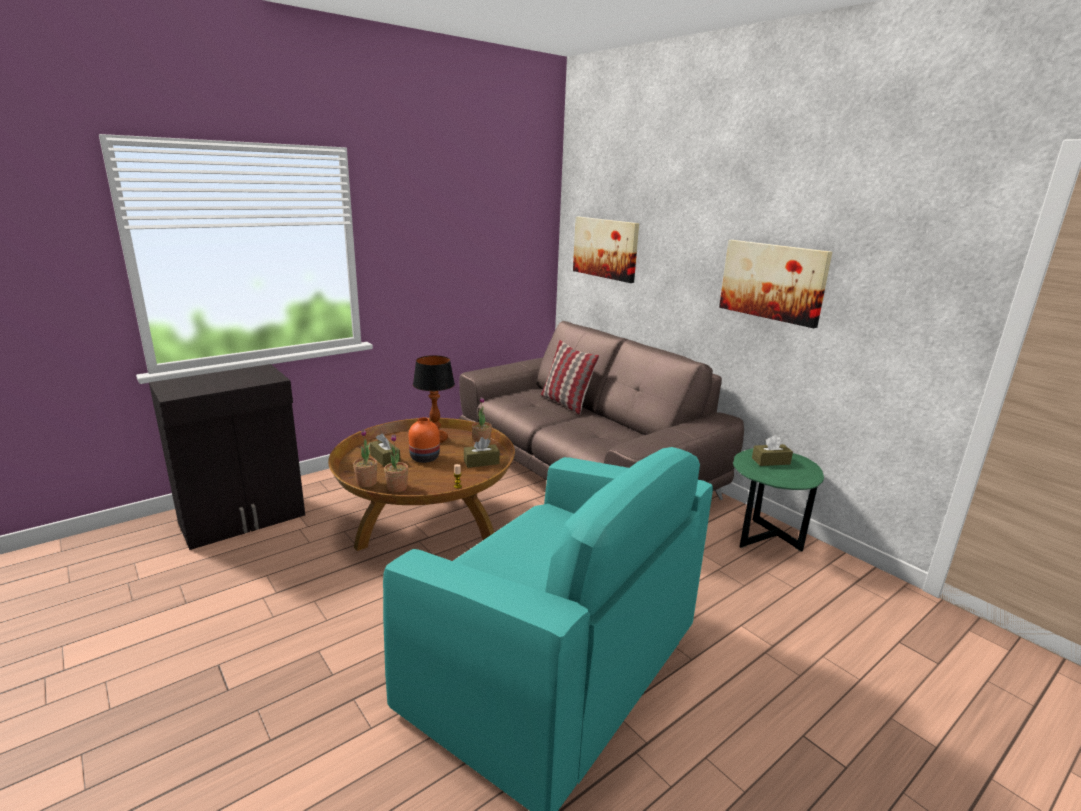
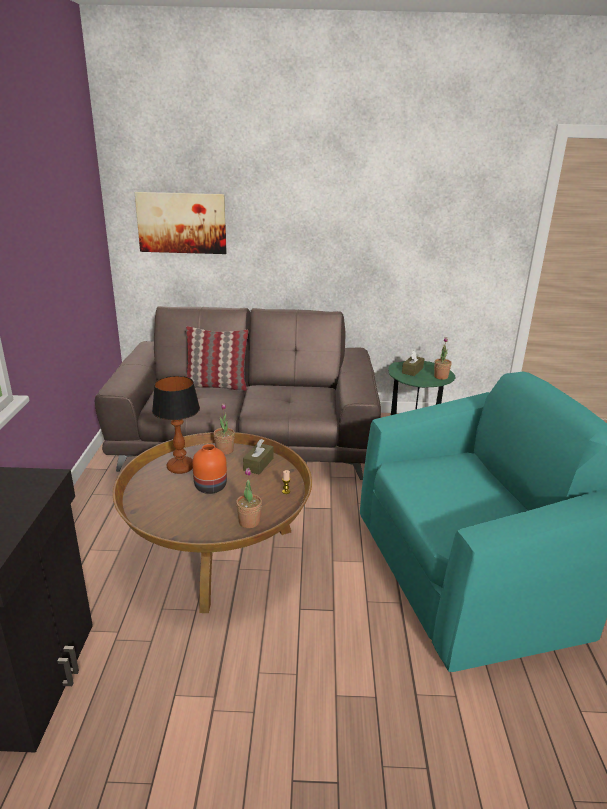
camera: 50 degrees left, 5 degrees up
(366, 483) = (218, 534): potted plant -> potted plant (441, 377)
(385, 459) = (180, 507): brown tissue box -> none
(773, 281) = (375, 233): picture -> none

